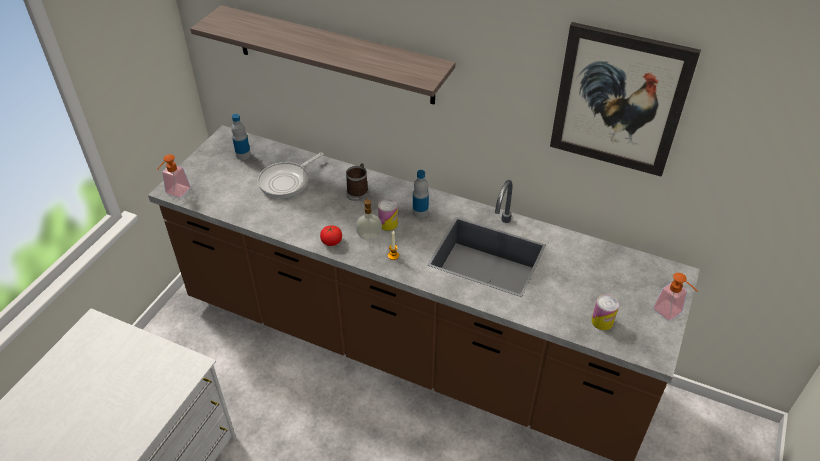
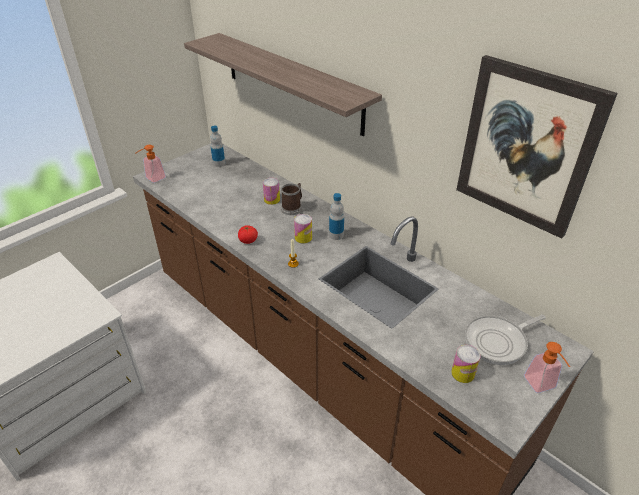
camera: 20 degrees right, 5 degrees down
(287, 181) = (240, 188): frying pan -> frying pan (498, 342)
(330, 187) = (272, 200): none -> can
(369, 236) = (281, 243): soap dispenser -> none

